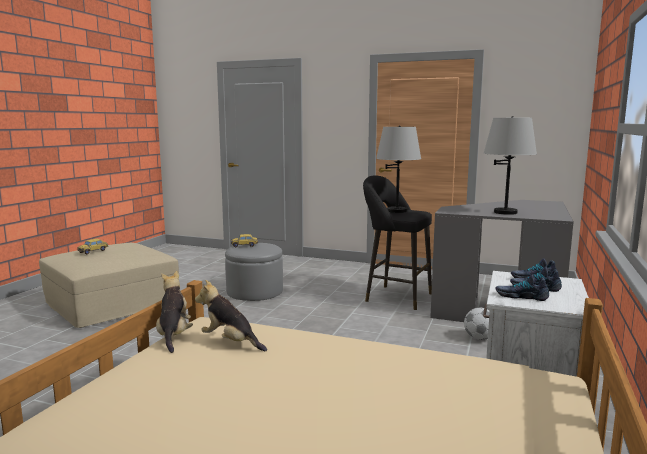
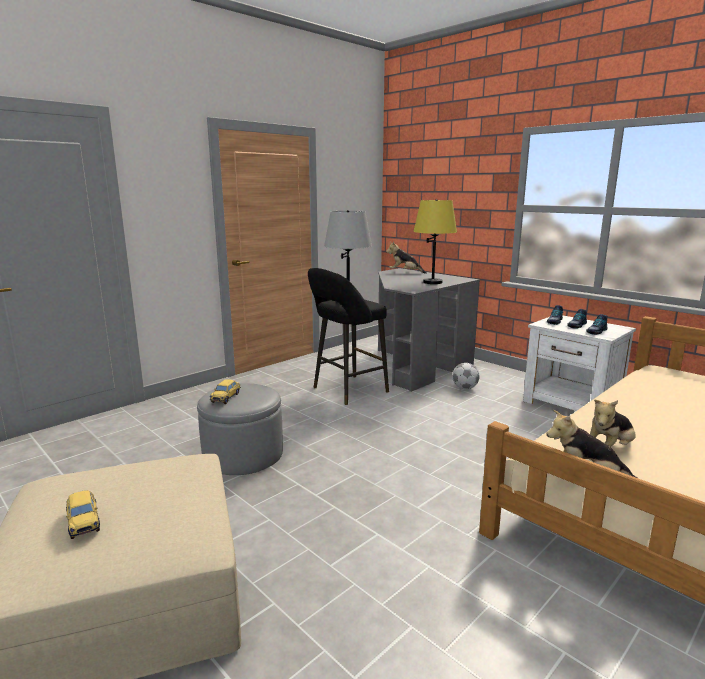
camera: 65 degrees left, 5 degrees up
(505, 212) = (432, 282): grey table lamp -> yellow table lamp
(538, 204) = (405, 272): none -> plush toy

